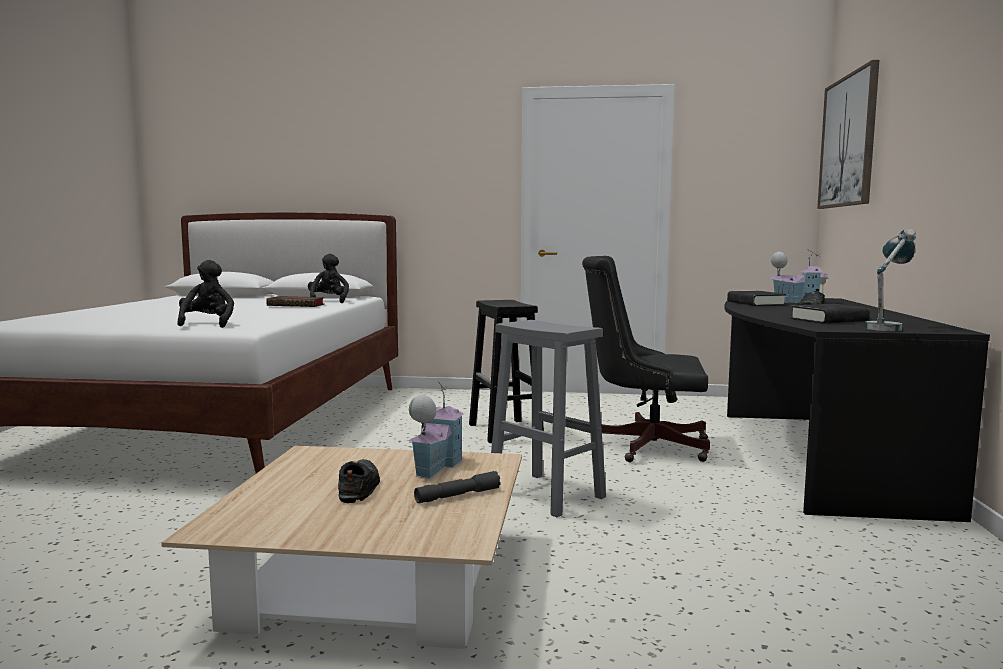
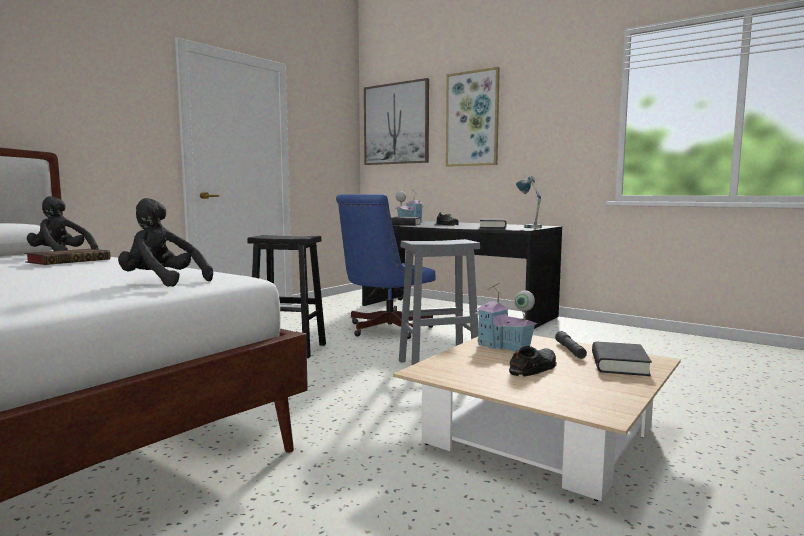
camera: 60 degrees left, 0 degrees up
(358, 487) = (533, 367): black shoe -> black shoe turned 105 degrees clockwise
(415, 524) = (619, 364): none -> black book
(644, 445) = (384, 330): black office chair -> blue office chair
(912, 122) = (472, 119): none -> picture

